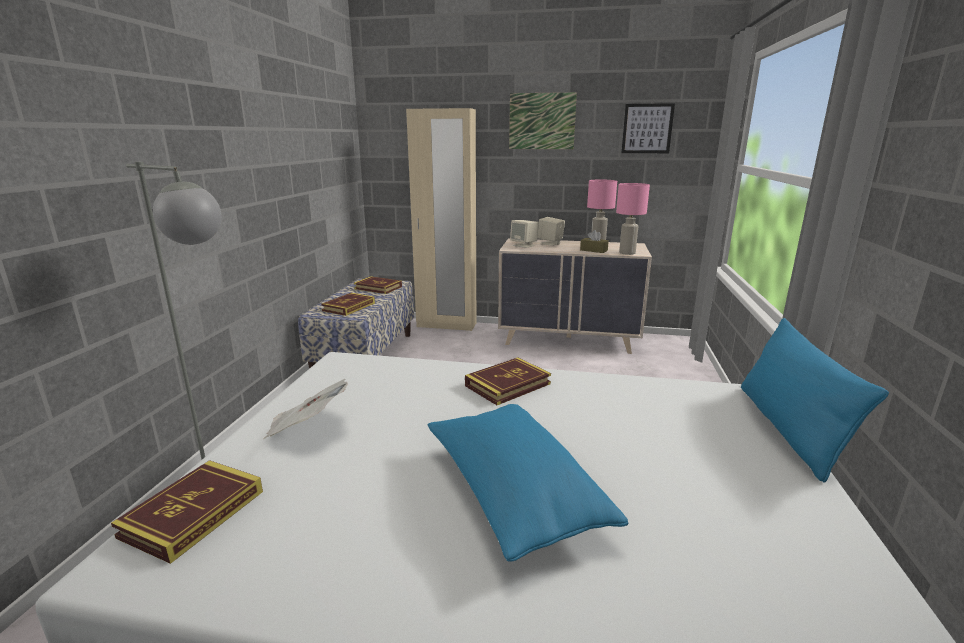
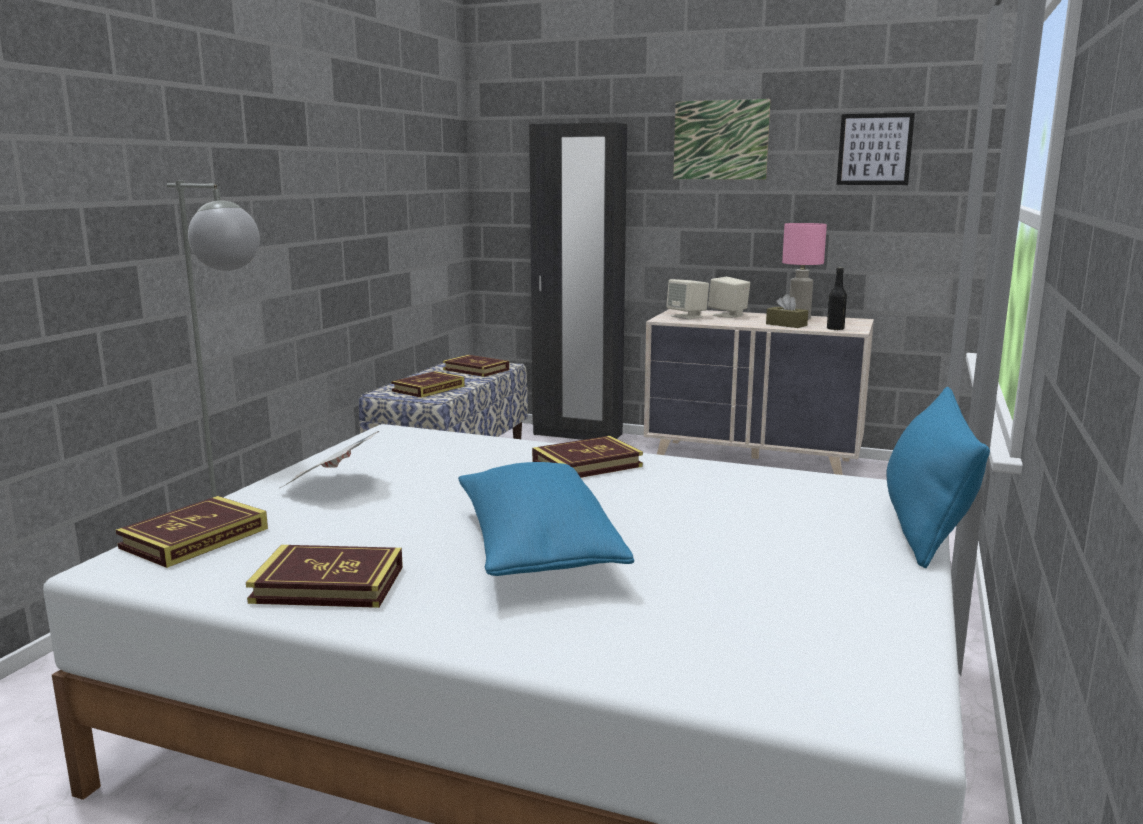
camera: 10 degrees right, 5 degrees down
(341, 569) = (328, 584): none -> book
(446, 325) = (577, 434): beige wardrobe -> black wardrobe
(627, 253) = (835, 329): pink table lamp -> black bottle

